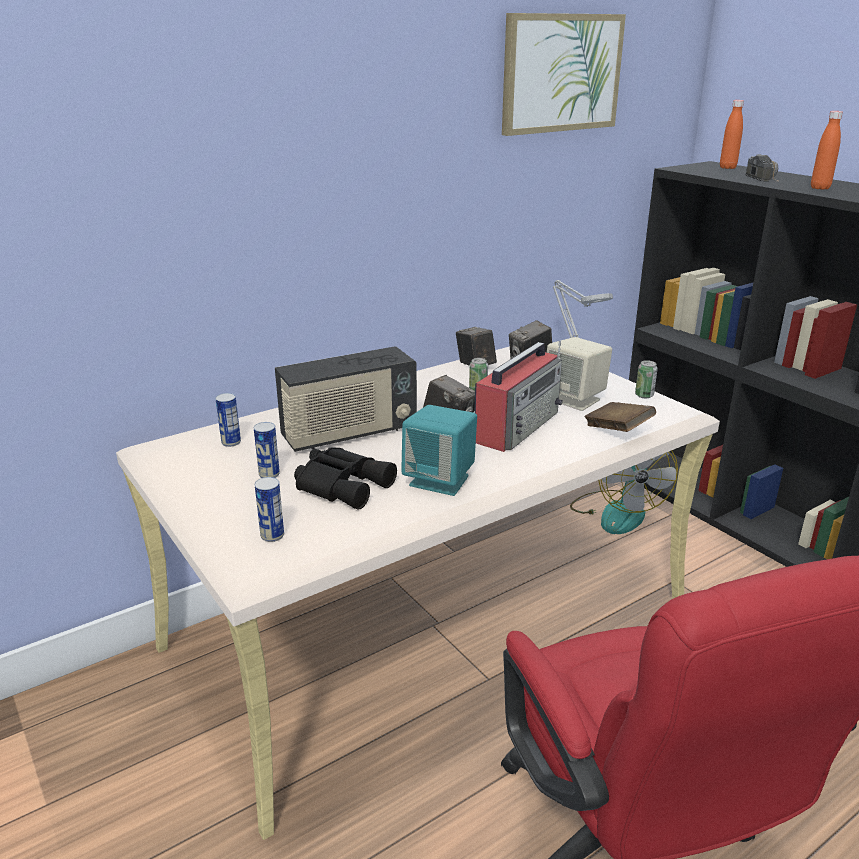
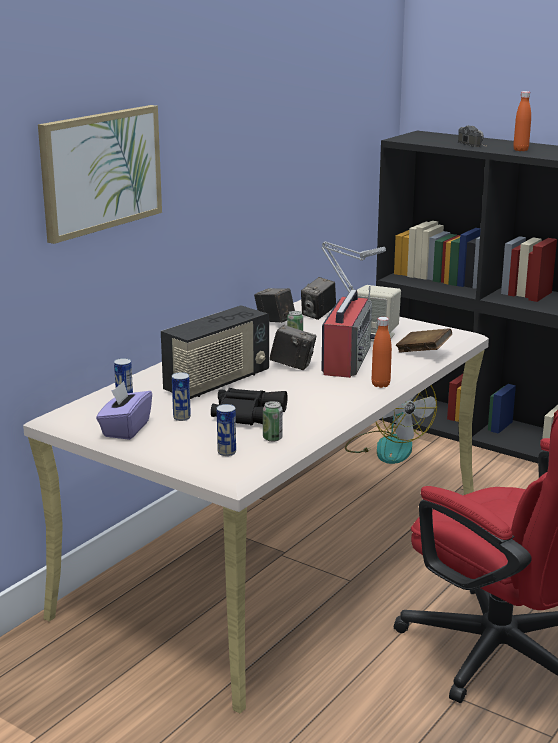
camera: 20 degrees left, 5 degrees down
(197, 479) = (125, 429): none -> purple tissue box
(440, 480) = (319, 402): turquoise speaker -> none
(561, 73) = (310, 68): picture -> picture (101, 171)
(644, 395) = (425, 327): can -> can (272, 438)
(727, 167) = (437, 136): orange bottle -> orange bottle (380, 385)

